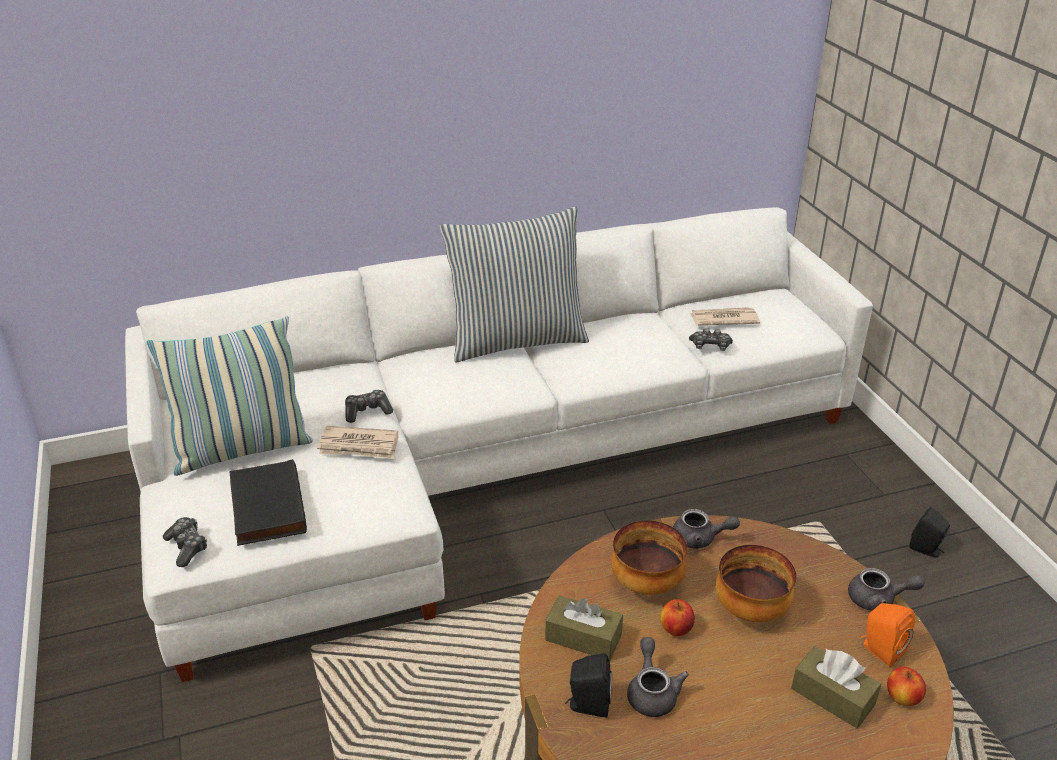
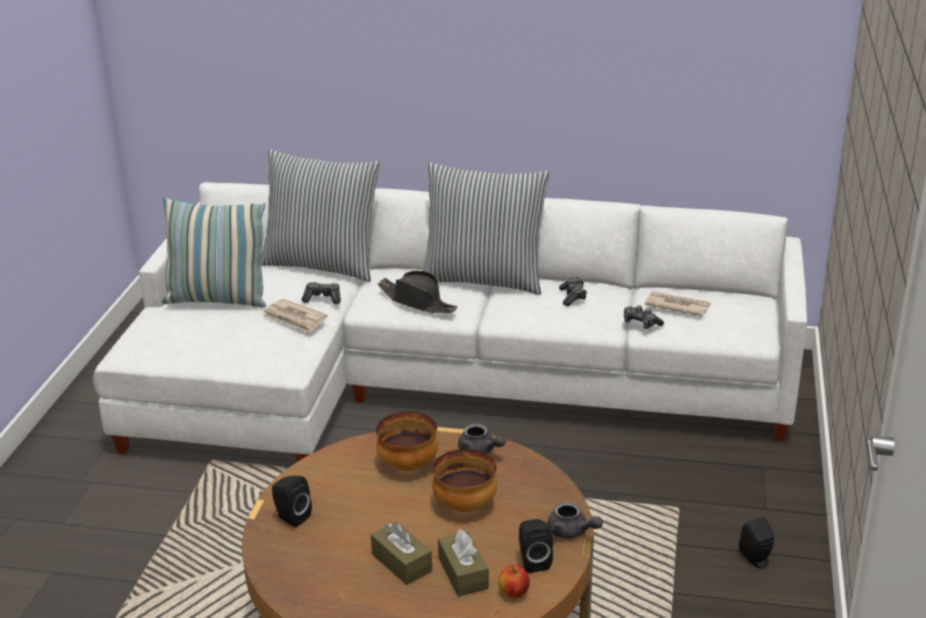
camera: 30 degrees right, 5 degrees down
(187, 547) = (134, 347): game controller -> game controller (573, 297)
(265, 507) = (199, 338): black book -> none
(326, 370) = (322, 264): none -> pillow
(475, 385) = (417, 301): none -> black hat
(583, 637) = (329, 480): brown tissue box -> brown tissue box (401, 563)
(652, 692) = (341, 525): grey teapot -> none
(675, 629) = (398, 497): apple -> none
(880, 650) = (533, 561): orange speaker -> black speaker

